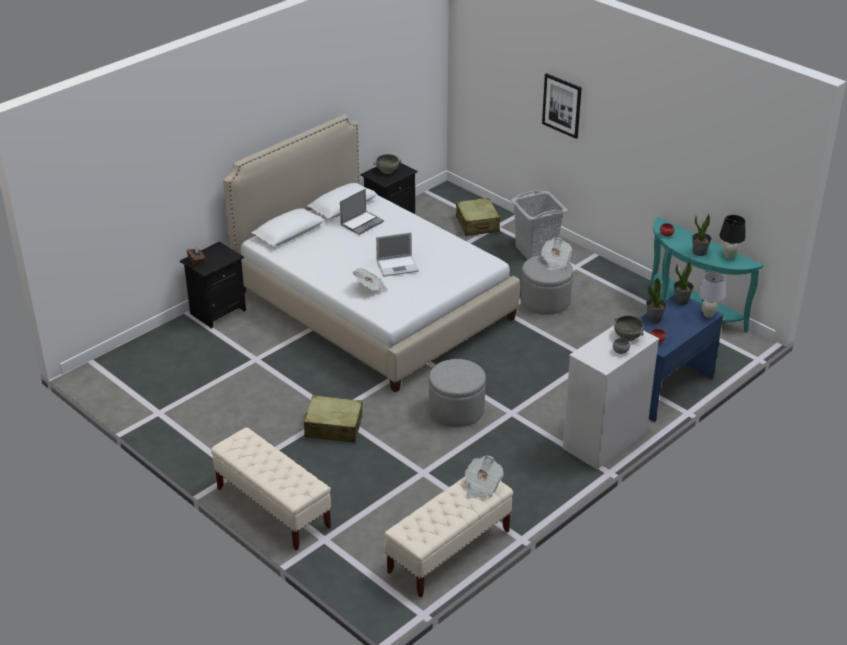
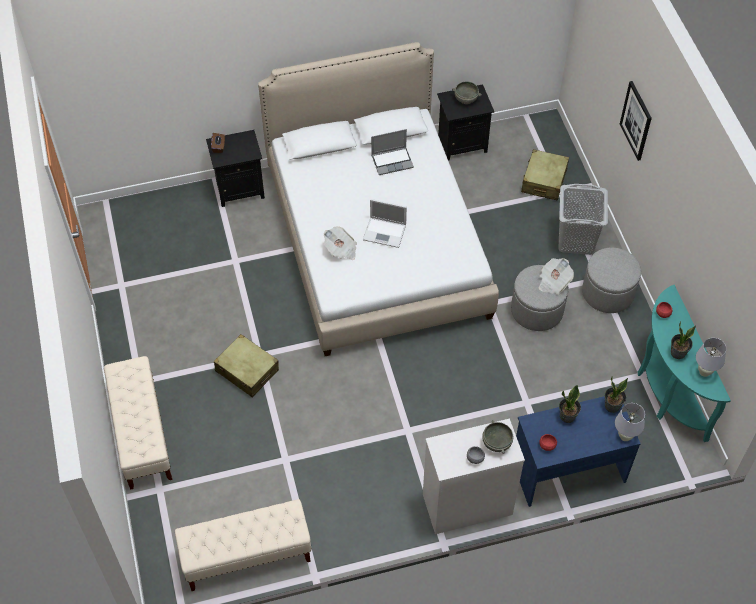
camera: 30 degrees right, 20 degrees up
(456, 410) = (362, 403): grey ottoman -> grey ottoman (608, 292)
(482, 486) = (285, 523): newspaper -> none
(729, 256) = (704, 372): black table lamp -> white table lamp

